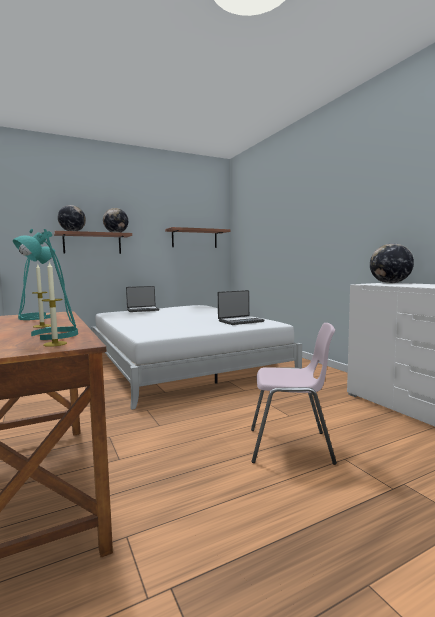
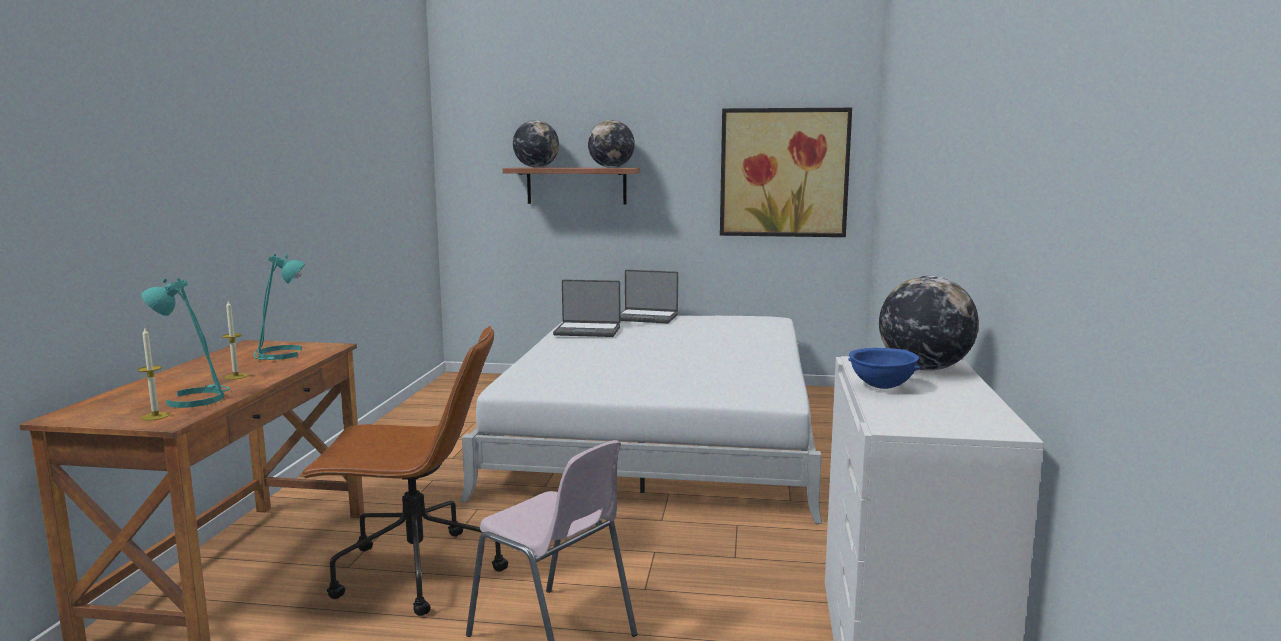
camera: 35 degrees right, 5 degrees up
(166, 447) = (414, 572): none -> brown office chair
(194, 238) = (784, 173): shelf -> picture
(240, 321) = (728, 381): laptop -> laptop (587, 331)
(405, 285) = (882, 387): none -> blue bowl

